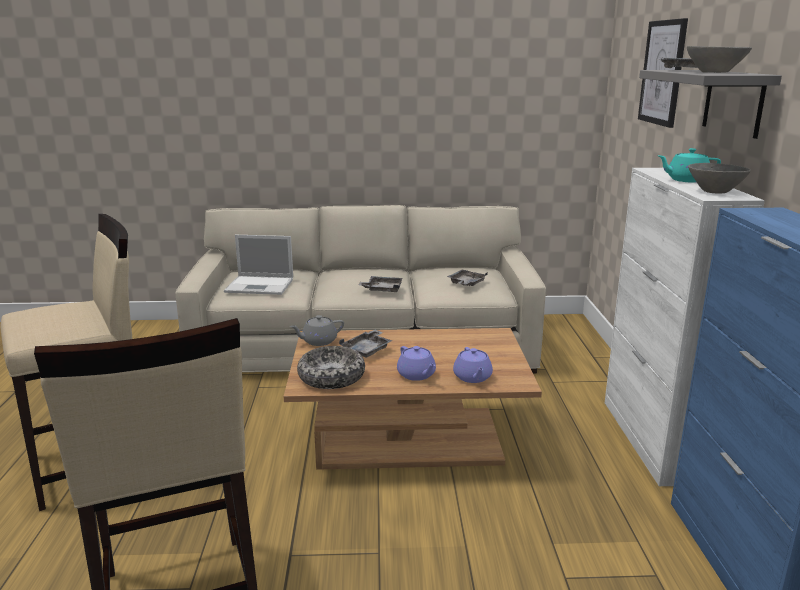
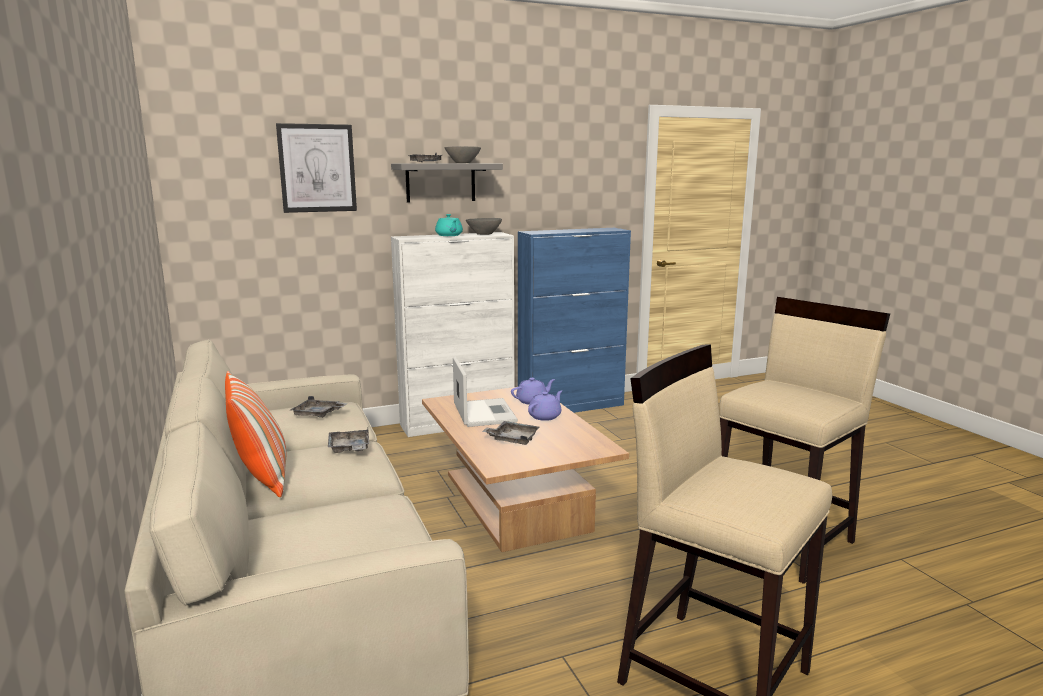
camera: 110 degrees left, 5 degrees down
(261, 286) = (356, 528): laptop -> laptop (483, 413)
(318, 341) = (508, 462): grey teapot -> none
(331, 377) = (578, 442): bowl -> none
(357, 270) = (261, 477): none -> pillow

